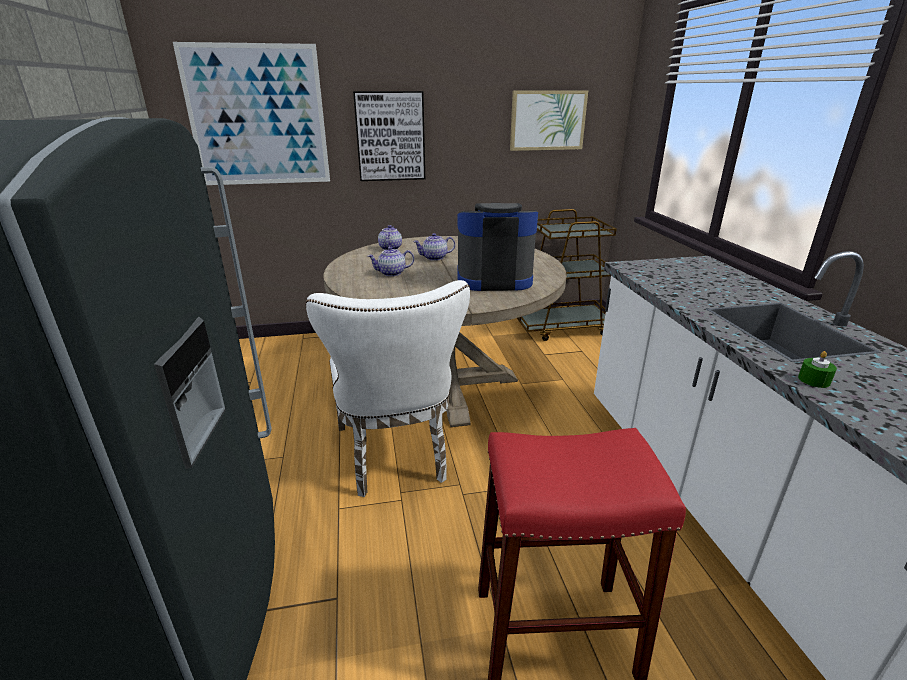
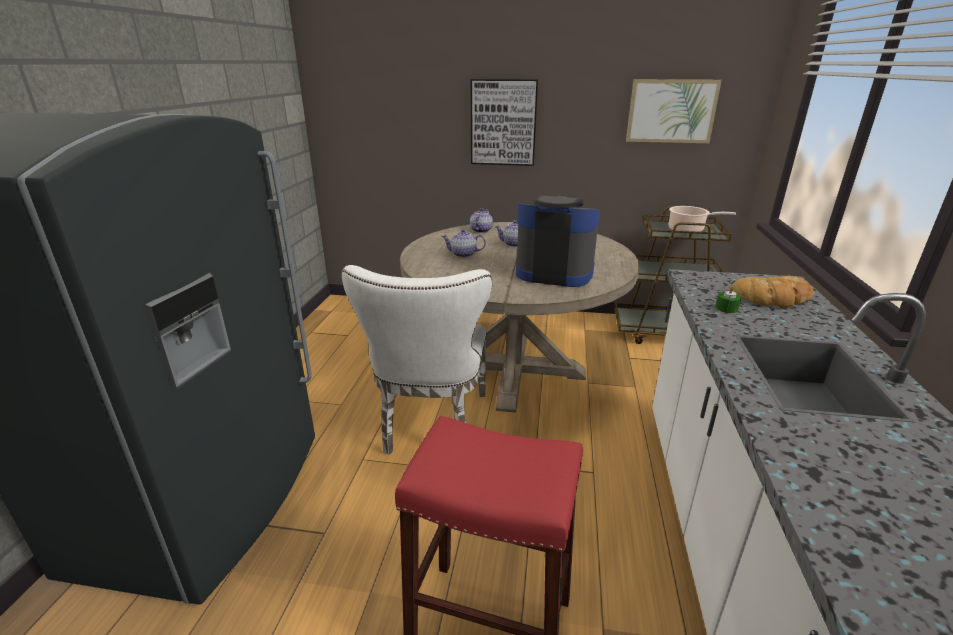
camera: 20 degrees right, 0 degrees up
(257, 117) = (386, 101): picture -> none
(576, 229) = (688, 230): none -> cooking pot
(704, 275) = (772, 298): none -> bread
(814, 380) = (786, 435): green candle -> green candle (726, 308)

